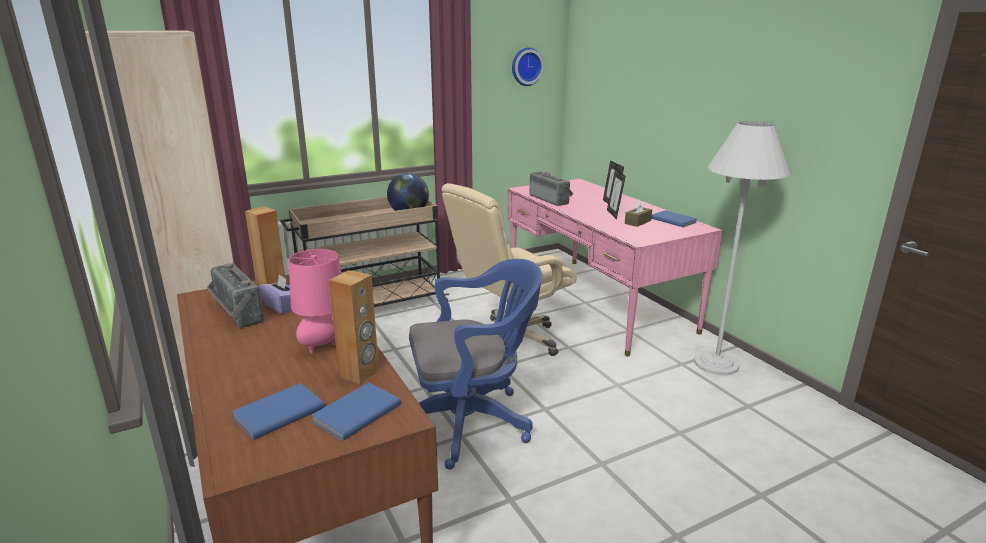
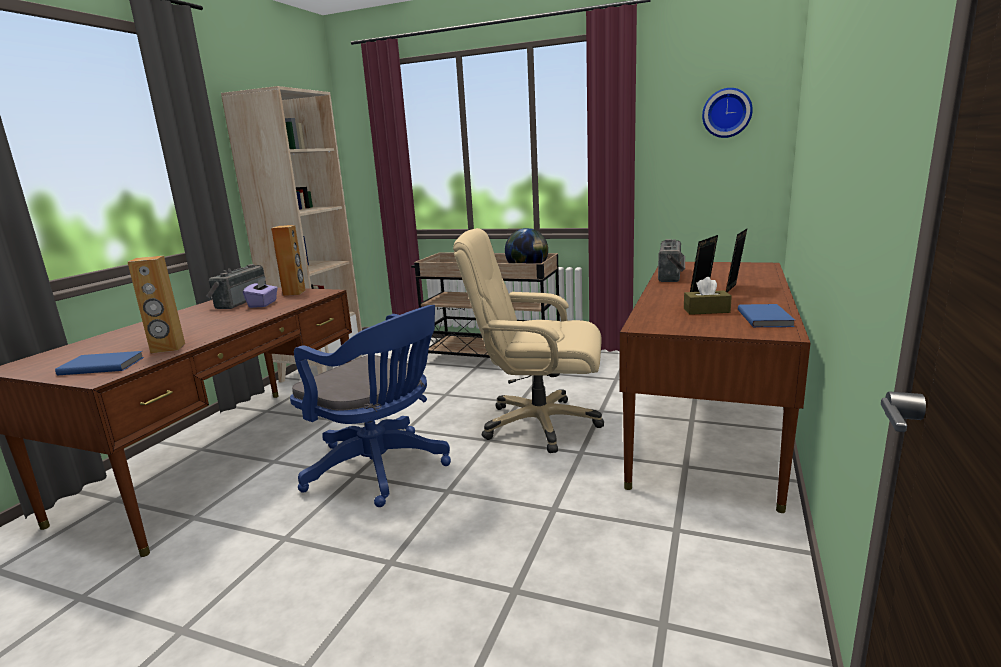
camera: 50 degrees right, 5 degrees down
(277, 413) = (93, 351): blue book -> none
(324, 346) = (207, 329): pink table lamp -> none
(596, 301) = (707, 424): pink desk -> brown desk
(716, 364) = (726, 554): white floor lamp -> none

